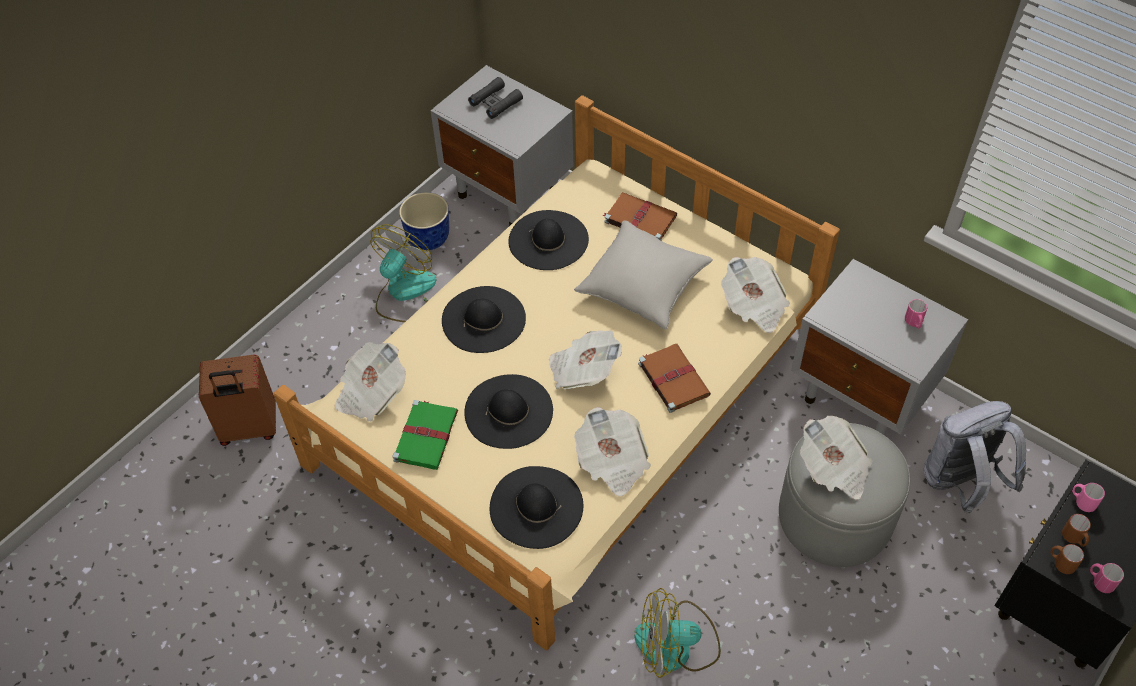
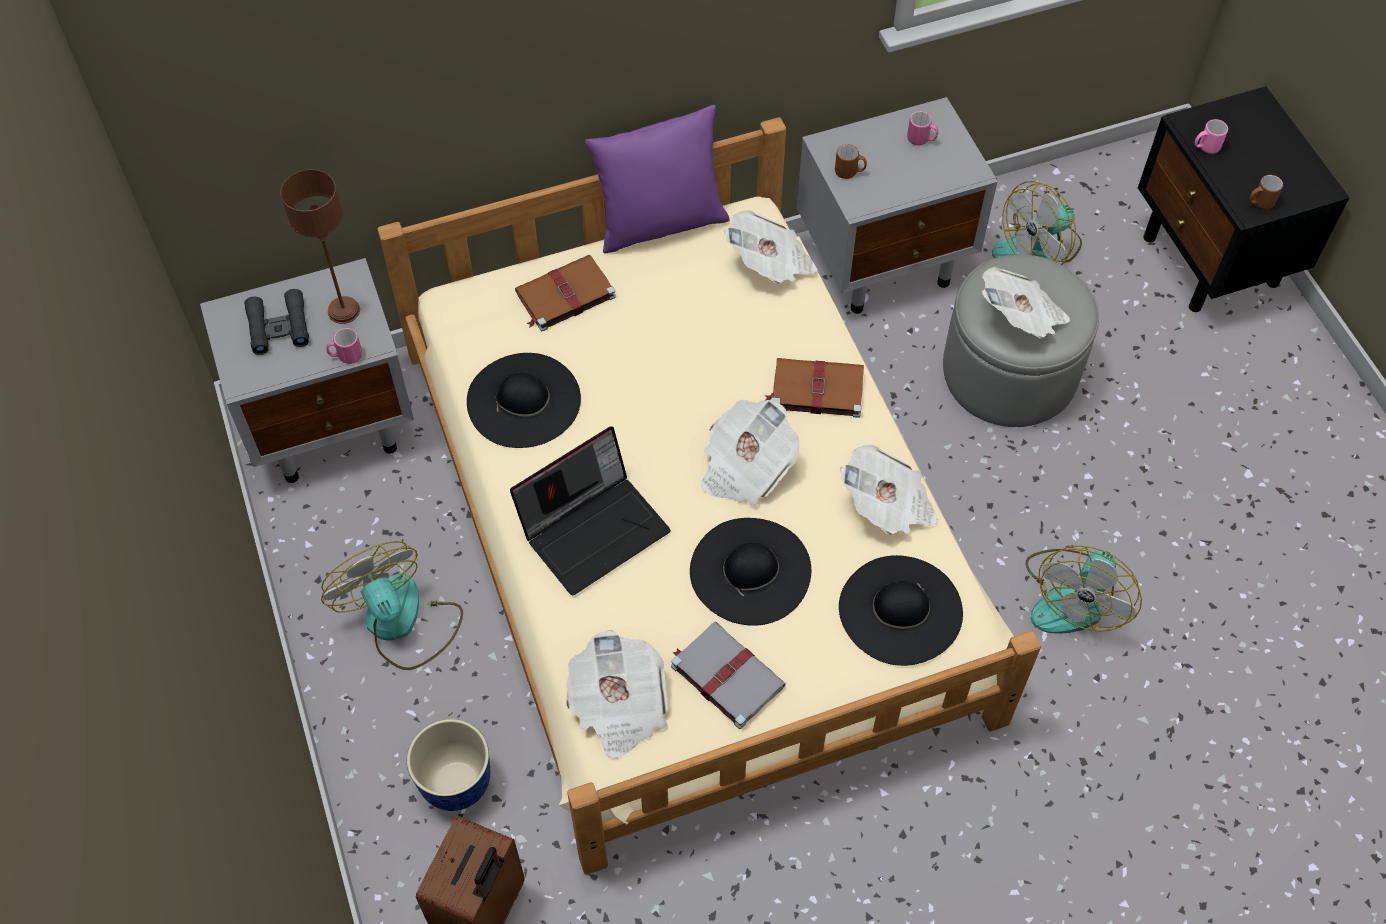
camera: 60 degrees left, 5 degrees up
(426, 435) = (725, 675): green book -> grey book
(428, 239) = (332, 551): planter -> planter (455, 782)
(483, 319) = (594, 528): black hat -> laptop
(528, 121) = (344, 310): none -> brown table lamp
(643, 285) = (666, 345): grey pillow -> none
(737, 236) = (660, 223): none -> purple pillow
(960, 484) = (1038, 250): grey backpack -> fan
(1074, 538) = (1240, 178): brown mug -> brown mug (849, 172)
(1100, 581) = (1293, 188): pink mug -> pink mug (346, 356)

